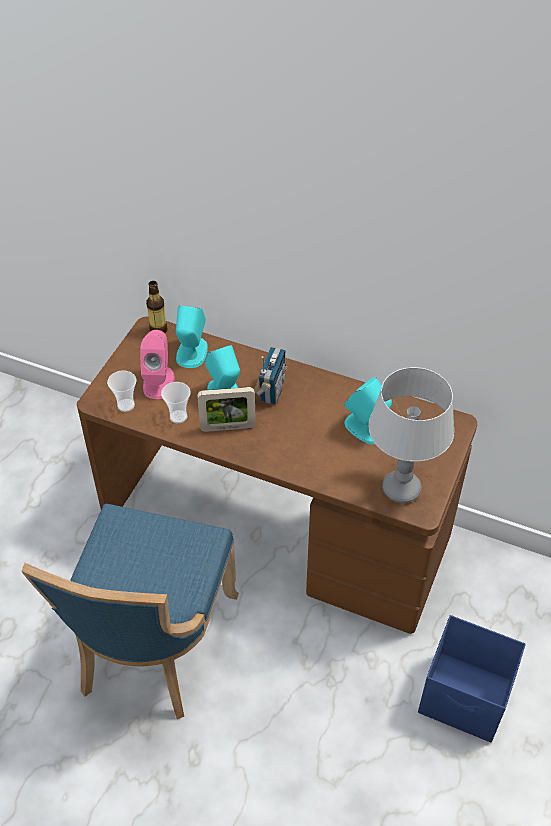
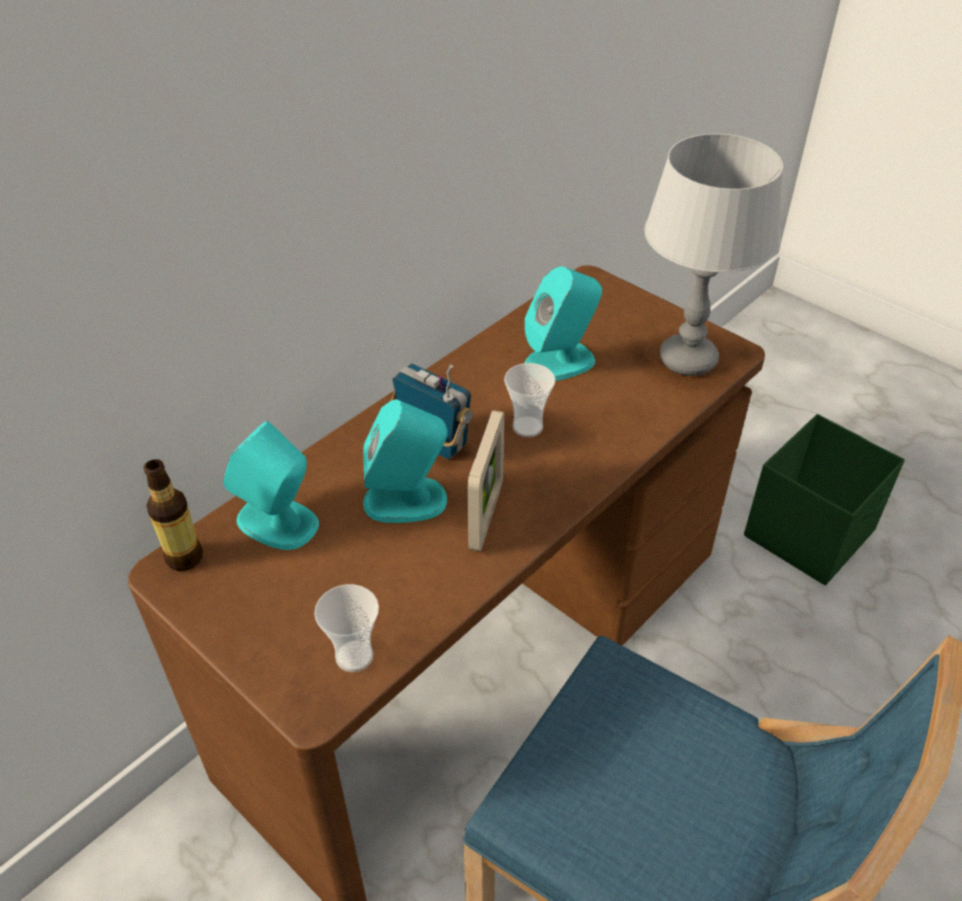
camera: 70 degrees left, 5 degrees down
(158, 382) = (322, 588): pink speaker -> none
(178, 417) = (427, 579): cup -> cup (527, 427)
(465, 698) = (810, 533): blue storage box -> green storage box

